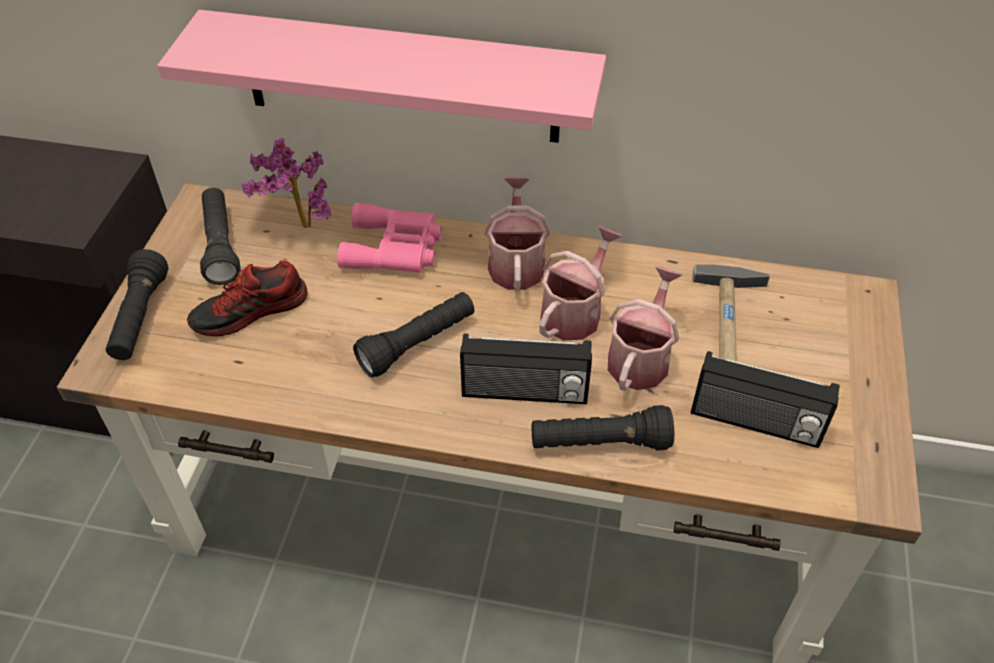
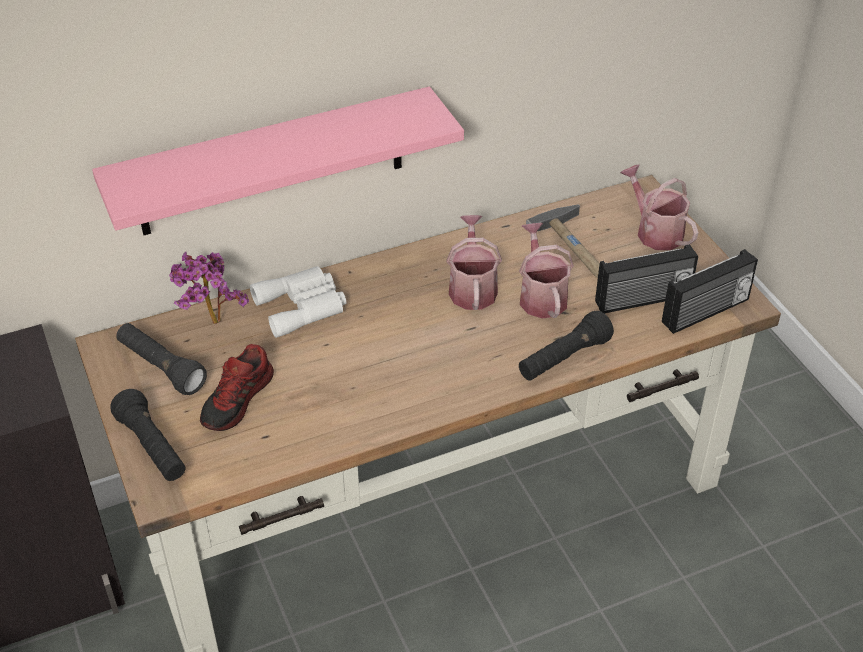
camera: 35 degrees left, 5 degrees down
(395, 248) = (303, 306): pink binoculars -> white binoculars
(418, 344) = (385, 360): black flashlight -> none
(516, 262) = (401, 275): watering can -> watering can (655, 231)
(524, 393) = (488, 354): radio -> radio (706, 312)

